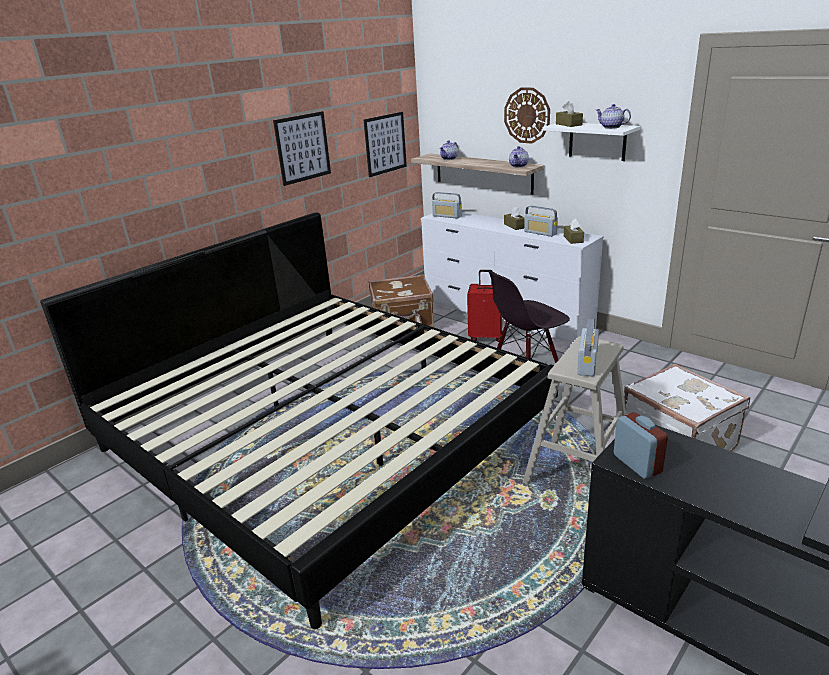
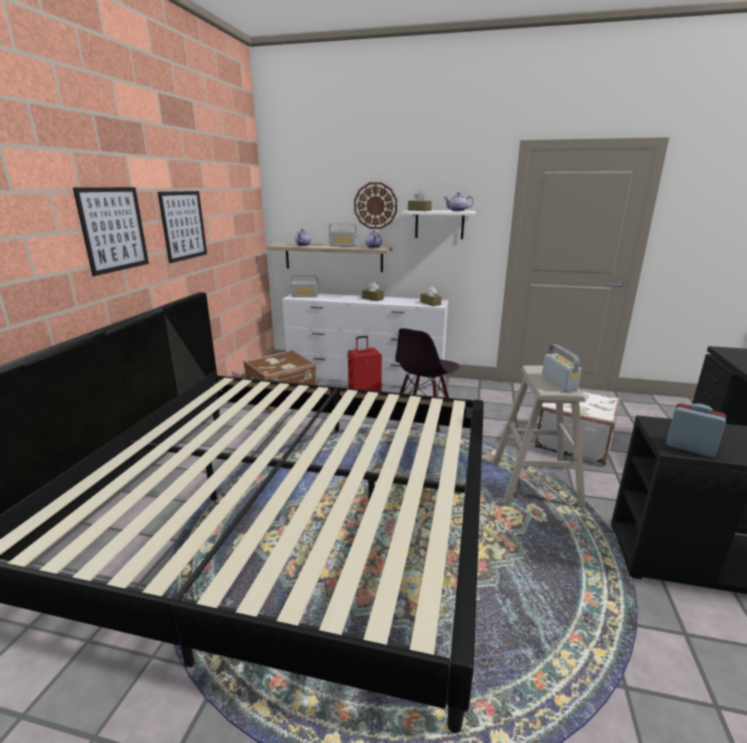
camera: 30 degrees left, 5 degrees down
(385, 144) = (243, 231): picture -> picture (113, 229)
(540, 233) = (399, 301): radio -> radio (343, 246)

